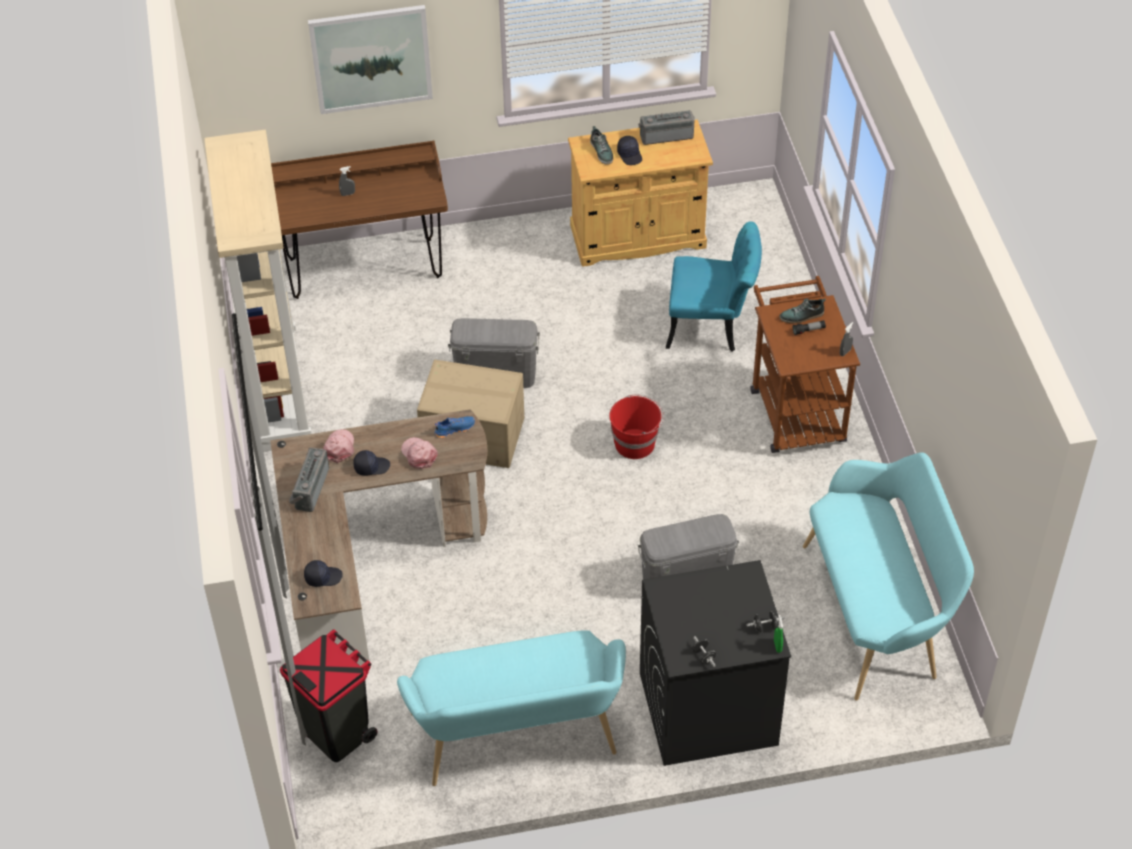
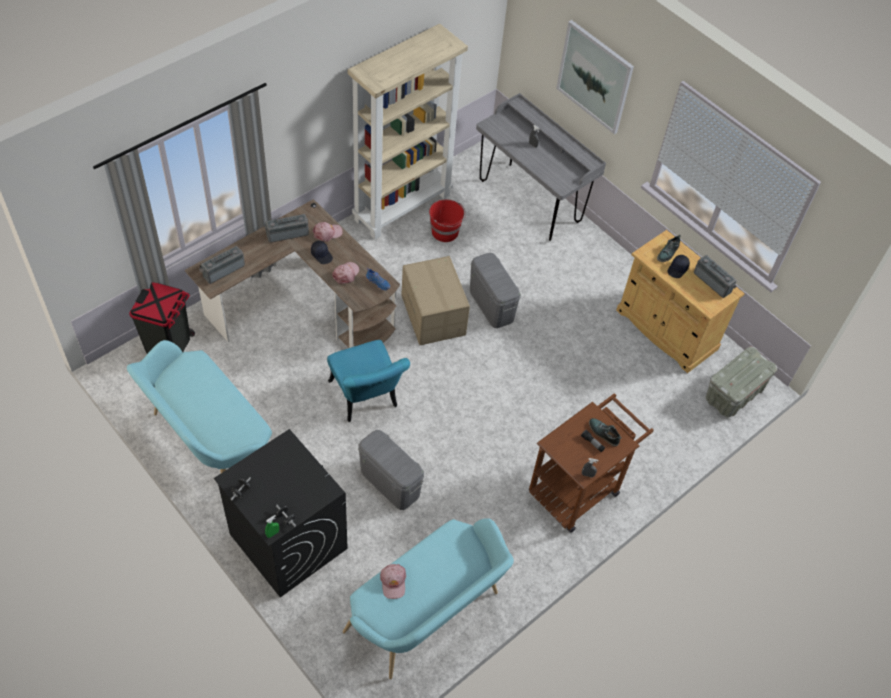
camera: 55 degrees right, 5 degrees up
(323, 577) = (223, 269): black cap -> radio
(364, 268) = (530, 201): brown desk -> grey desk
(635, 443) = (485, 405): red bucket -> red bucket (445, 232)
(712, 326) = (618, 406): turquoise chair -> turquoise chair (366, 399)
(758, 224) = (733, 394): none -> grey storage box
(863, 589) = (393, 582): none -> pink cap

